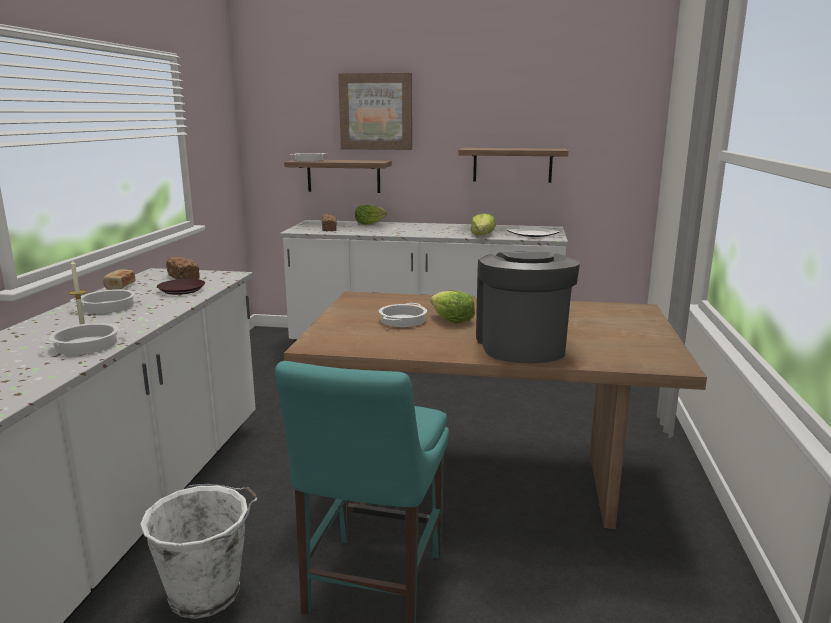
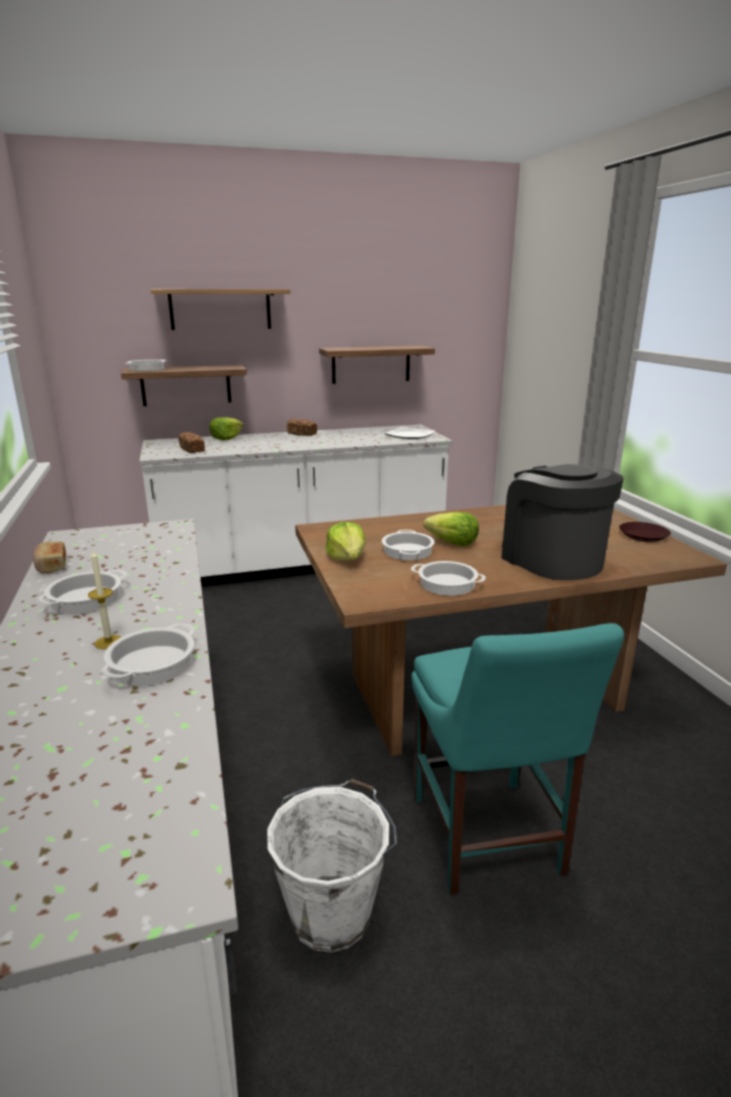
camera: 25 degrees left, 5 degrees up
(181, 290) = (146, 558): brown plate -> brown plate (643, 536)
(183, 277) = (119, 539): bread -> bread (302, 434)
(376, 112) = (220, 309): picture -> shelf
(397, 346) = (448, 584): none -> cooking pot
(482, 235) = (366, 441): lettuce -> lettuce (347, 558)

